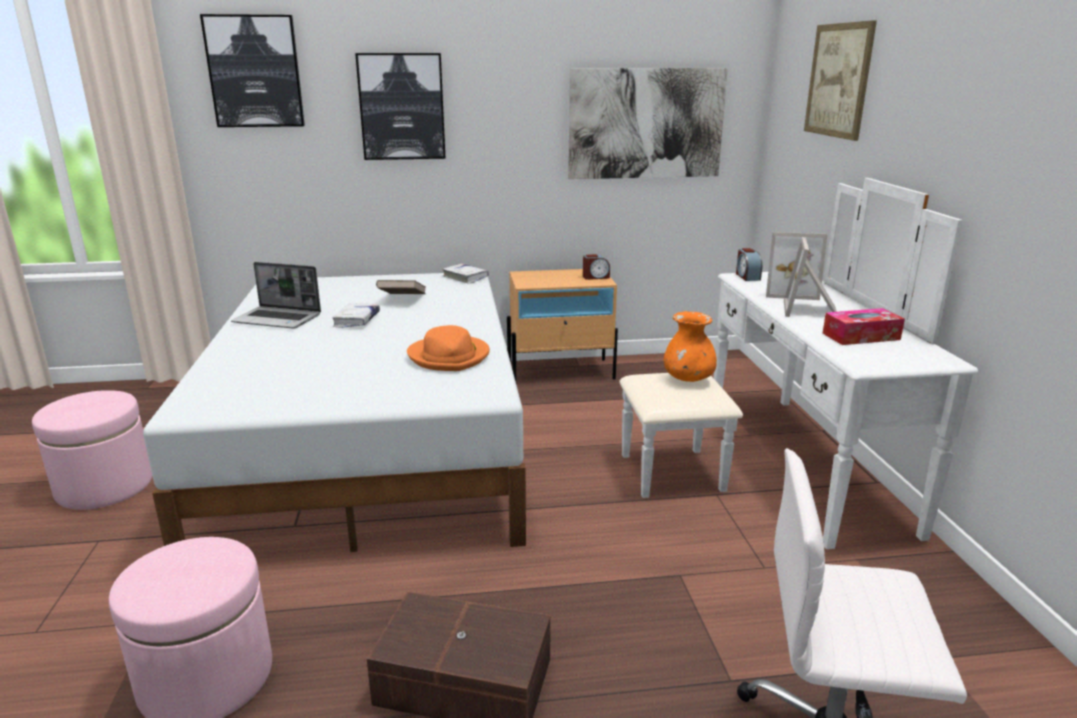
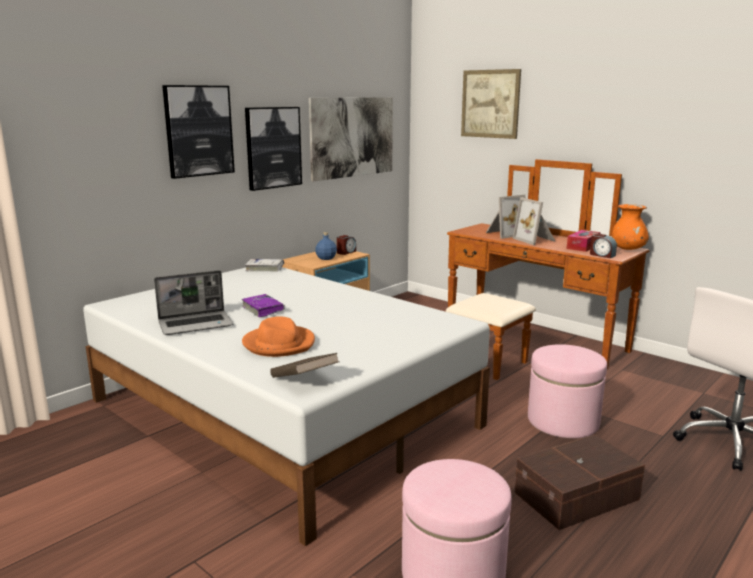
camera: 40 degrees left, 5 degrees down
(105, 486) = (109, 530): pink ottoman -> pink ottoman (563, 421)
(255, 72) = (74, 102): picture -> picture (273, 147)
(357, 320) = (263, 310): white book -> purple book
(402, 300) = (258, 291): brown book -> brown book (304, 380)
(449, 356) = (385, 312): orange hat -> orange hat (279, 344)
(557, 279) = (326, 258): none -> blue bottle
(688, 379) = (489, 297): orange vase -> orange vase (628, 249)
(747, 276) = (465, 230): alarm clock -> alarm clock (602, 255)
(773, 465) = (525, 343): white dresser -> brown dresser

